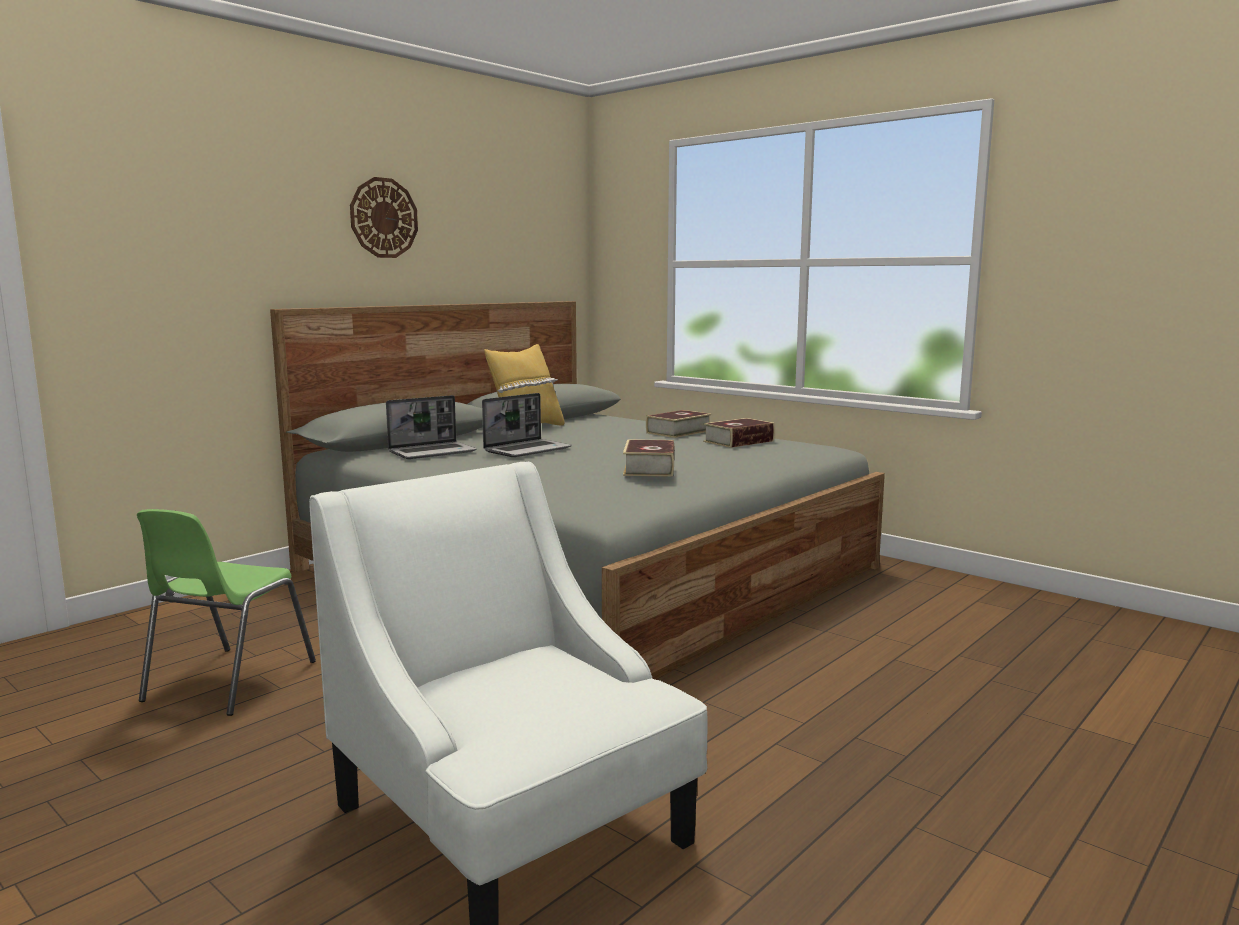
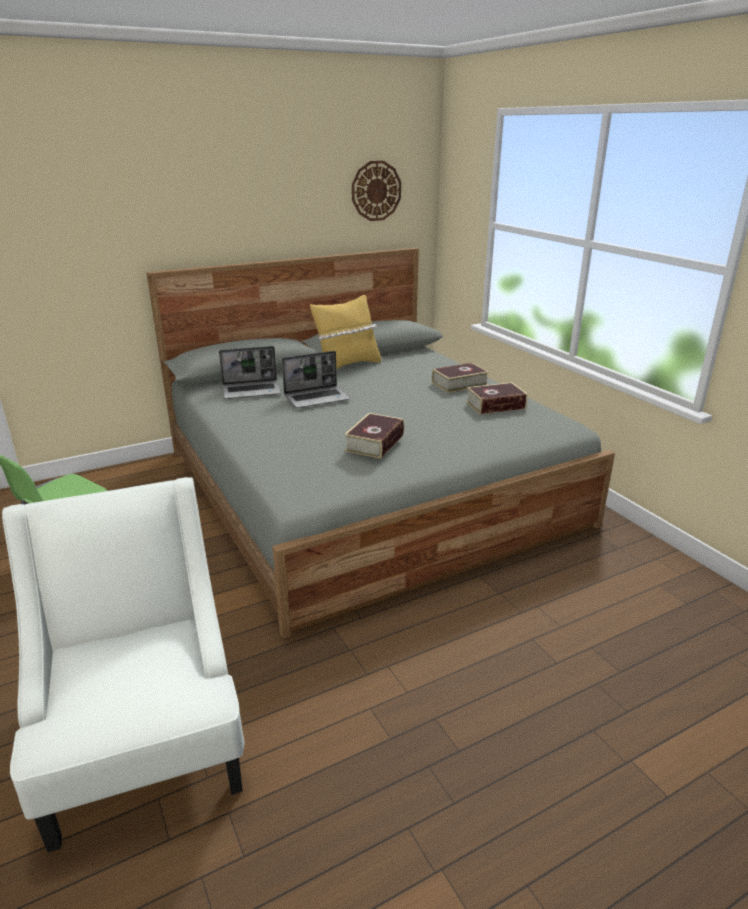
camera: 20 degrees right, 15 degrees up
(384, 218) = (240, 192): wall clock -> wall clock (376, 191)

